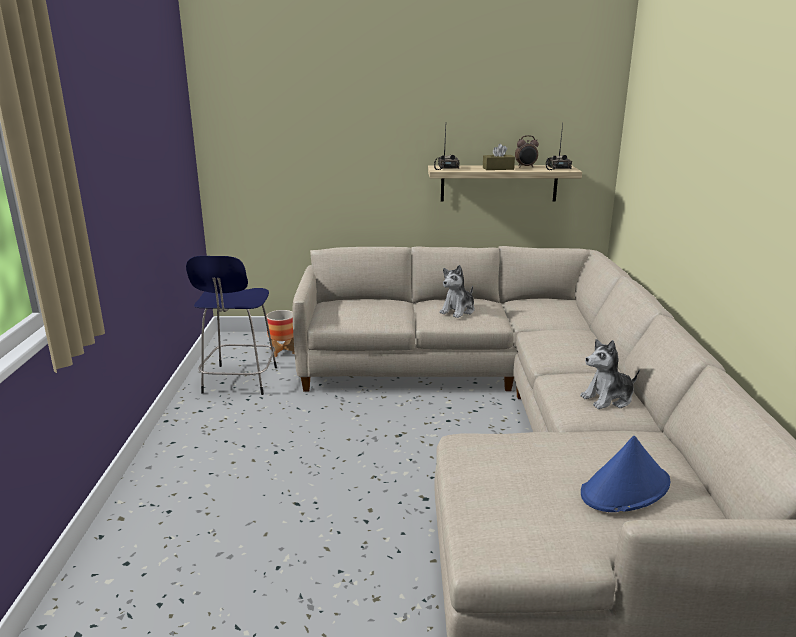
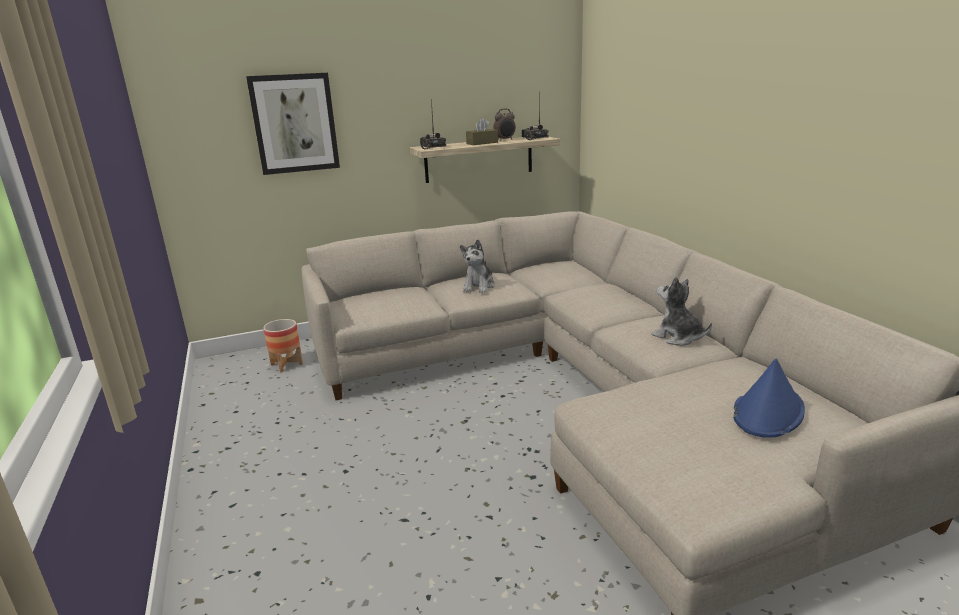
camera: 20 degrees left, 0 degrees up
(239, 381) = (255, 406): blue stool -> none
(322, 135) = (294, 123): none -> picture
(608, 399) = (678, 337): plush toy -> plush toy turned 90 degrees clockwise

